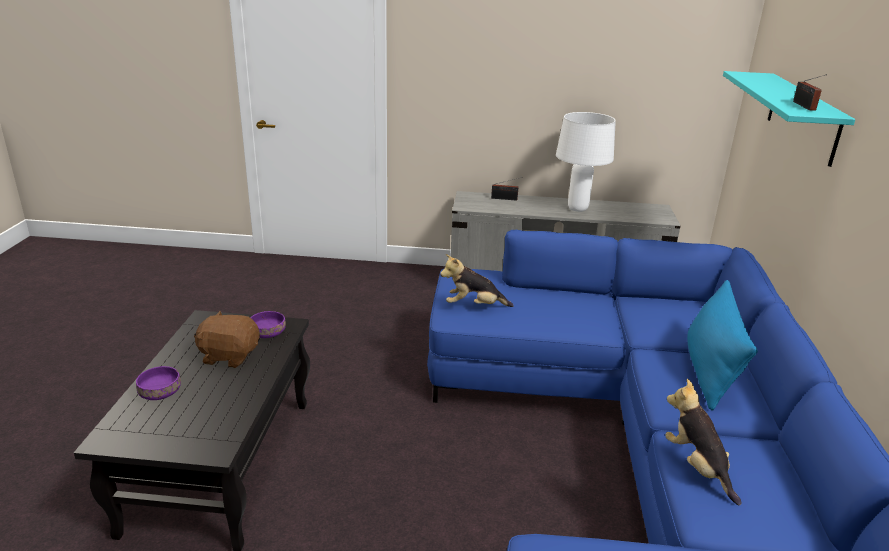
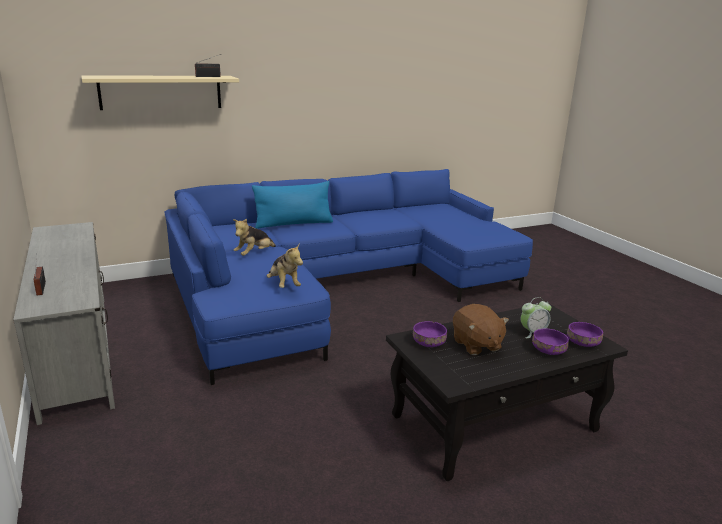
camera: 120 degrees left, 5 degrees down
(133, 427) = (582, 342): none -> purple bowl
(195, 403) = (533, 333): none -> alarm clock
(577, 208) = (64, 254): white table lamp -> none
(697, 466) = (379, 222): plush toy -> plush toy (254, 254)
(802, 117) = (161, 92): turquoise shelf -> beige shelf

